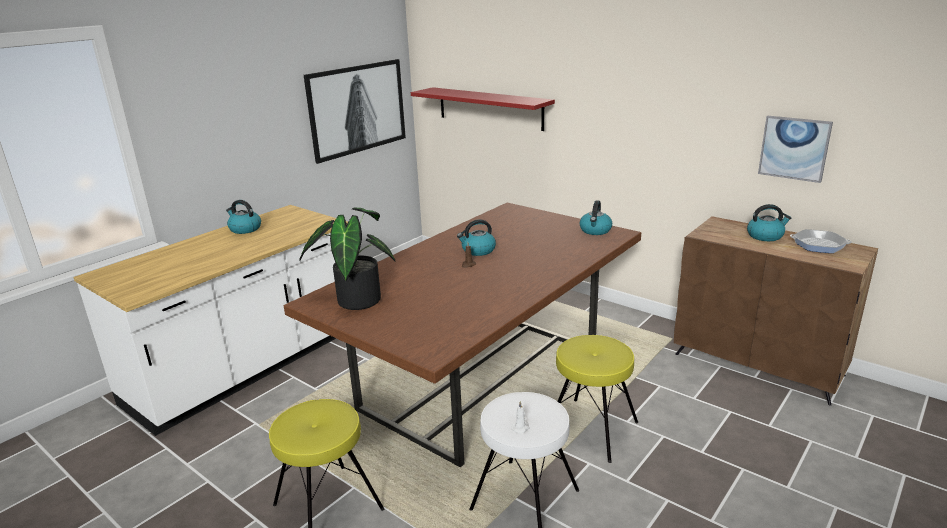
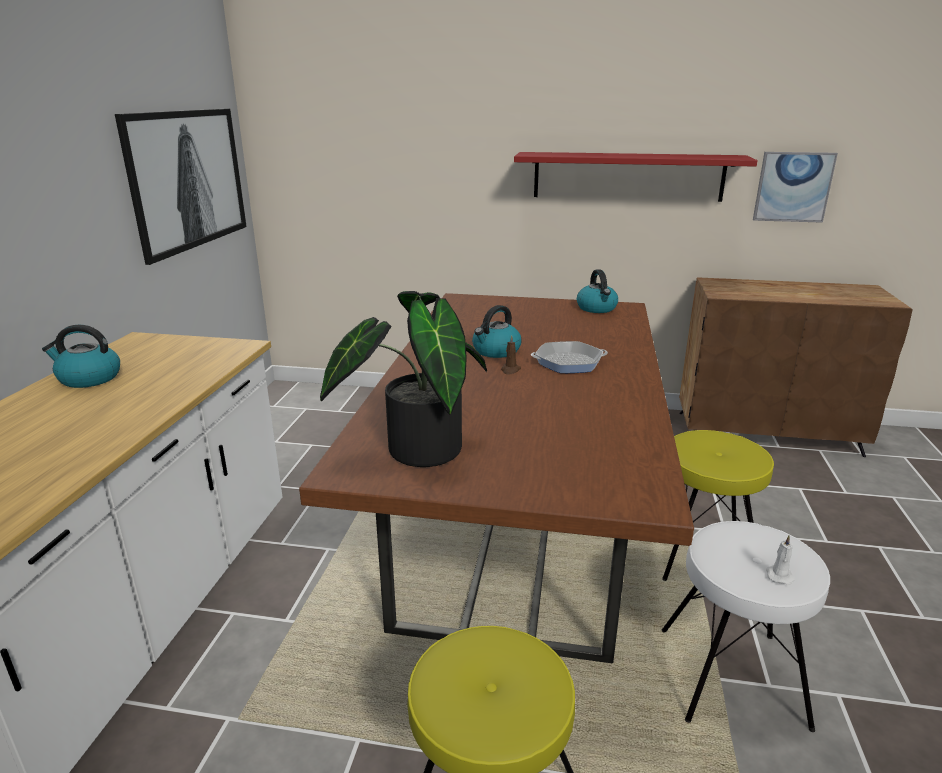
camera: 30 degrees left, 0 degrees up
(489, 108) = (382, 173): red shelf -> red shelf (627, 176)
(765, 236) = (776, 288): kettle -> none
(819, 245) = (832, 289): frying pan -> frying pan (568, 362)

